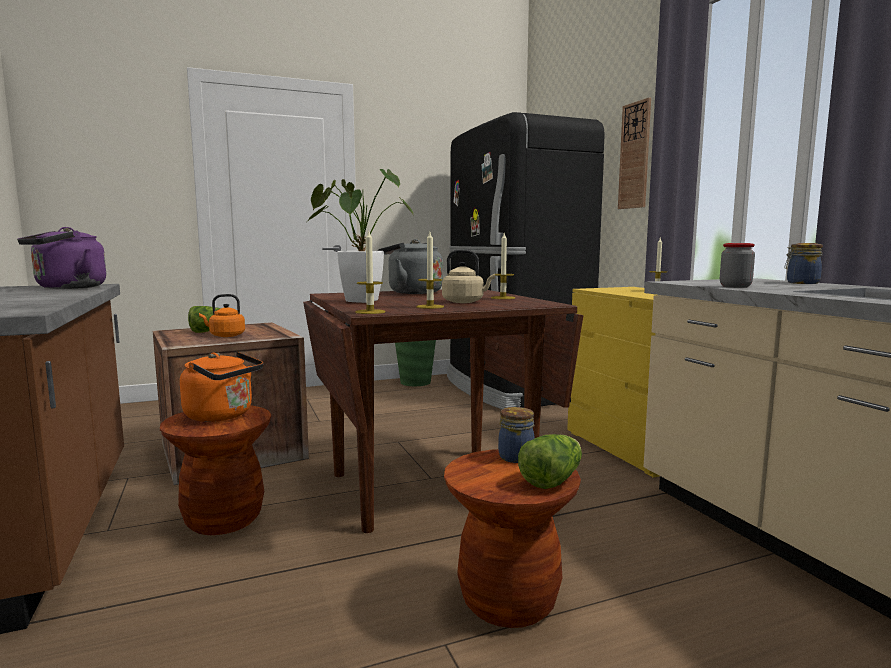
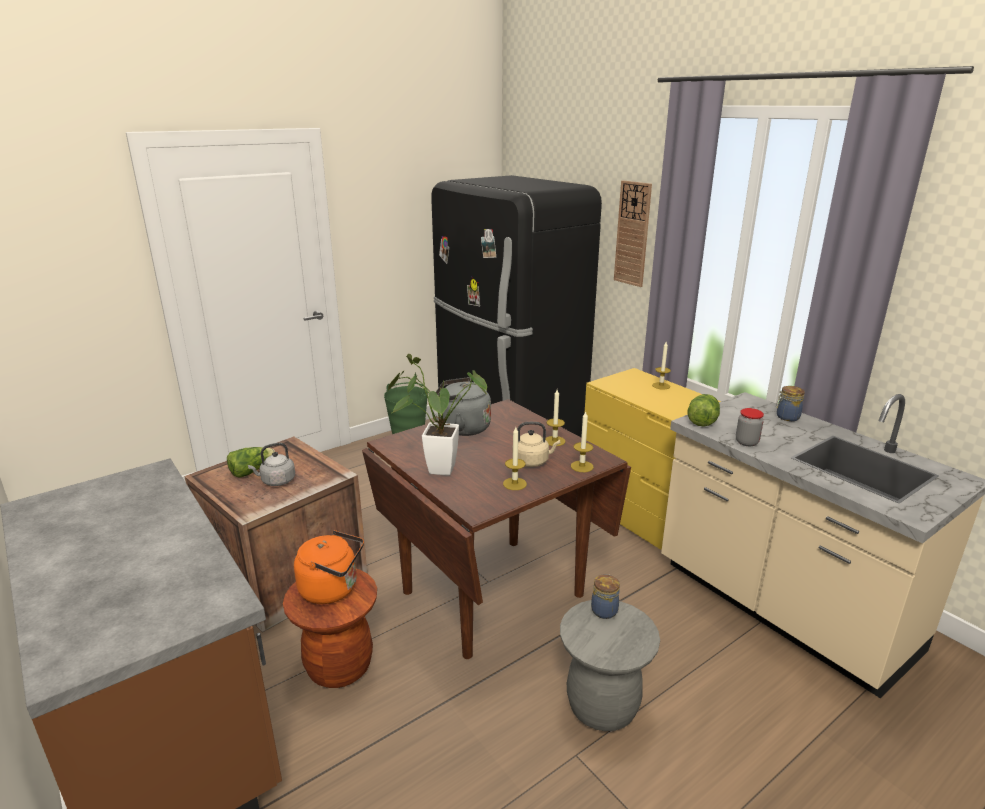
camera: 15 degrees left, 15 degrees up
(67, 288) = (144, 490): purple kettle -> none
(225, 335) = (276, 481): orange kettle -> grey kettle
(370, 312) = (478, 509): candle -> candle (582, 466)
(508, 601) = (602, 706): brown stool -> grey stool
(551, 479) = (640, 635): lettuce -> lettuce (702, 420)

